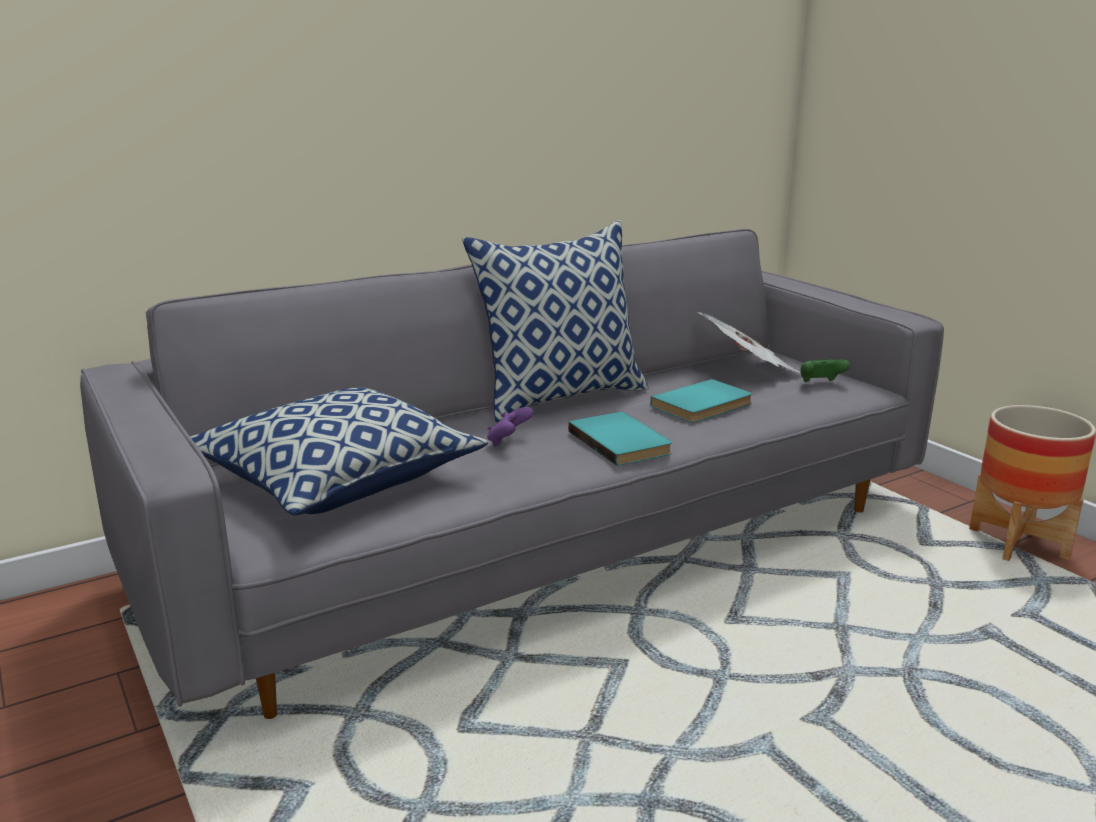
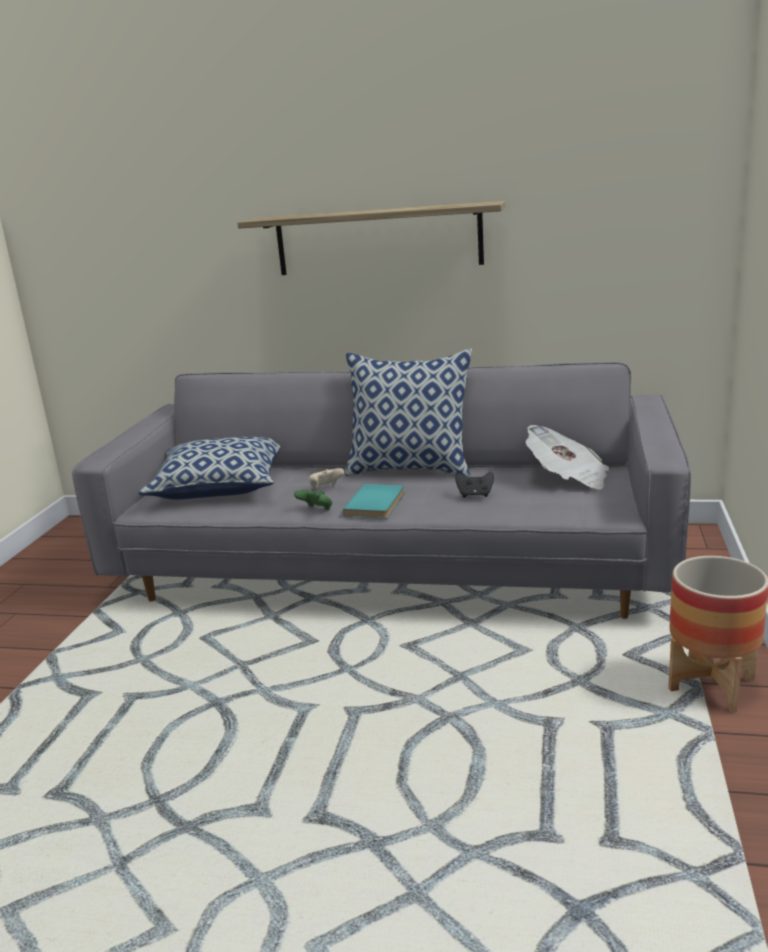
camera: 45 degrees right, 0 degrees up
(440, 73) = (378, 240): none -> shelf
(508, 442) = (326, 488): purple game controller -> beige game controller
(704, 405) = (475, 495): turquoise book -> black game controller
(820, 383) = (593, 500): green game controller -> green game controller (316, 510)

